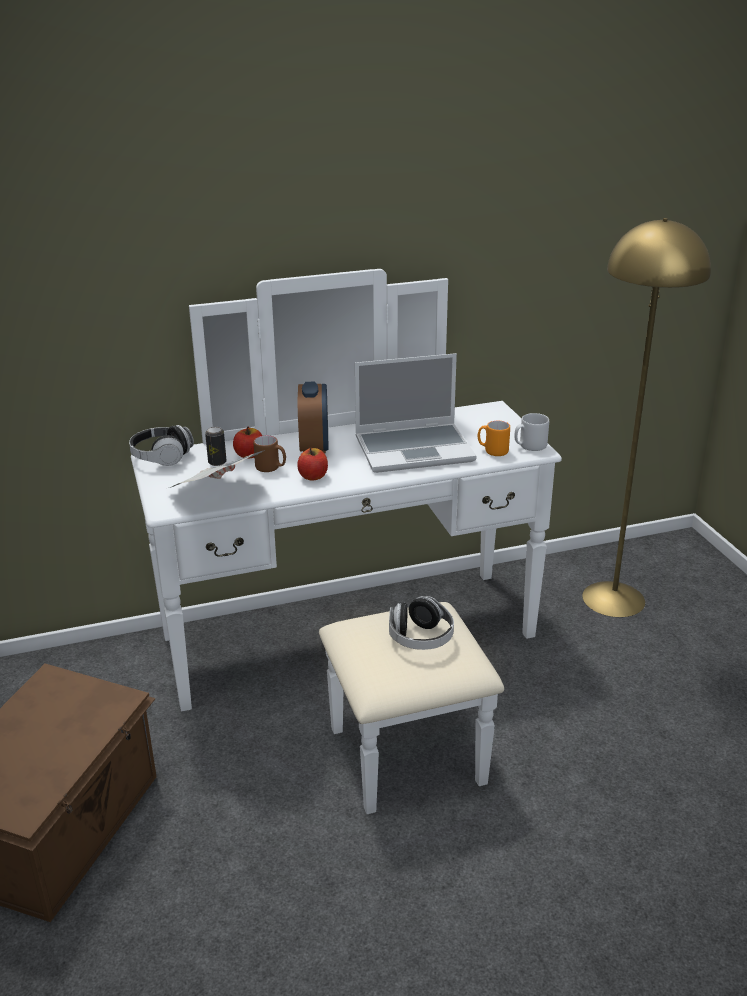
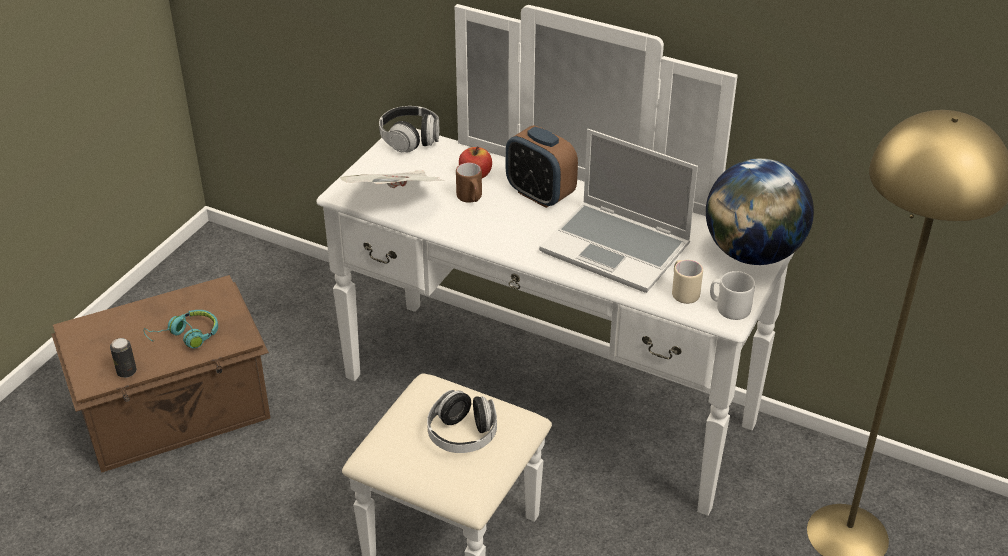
camera: 45 degrees right, 10 degrees up
(71, 726) = (186, 336): none -> turquoise headphones
(217, 462) = (441, 168): can -> can (126, 372)
(313, 476) = (489, 227): apple -> none
(314, 445) = (540, 195): alarm clock -> alarm clock turned 90 degrees clockwise
(492, 451) = (683, 292): orange mug -> beige mug
(493, 416) = (752, 253): none -> globe

